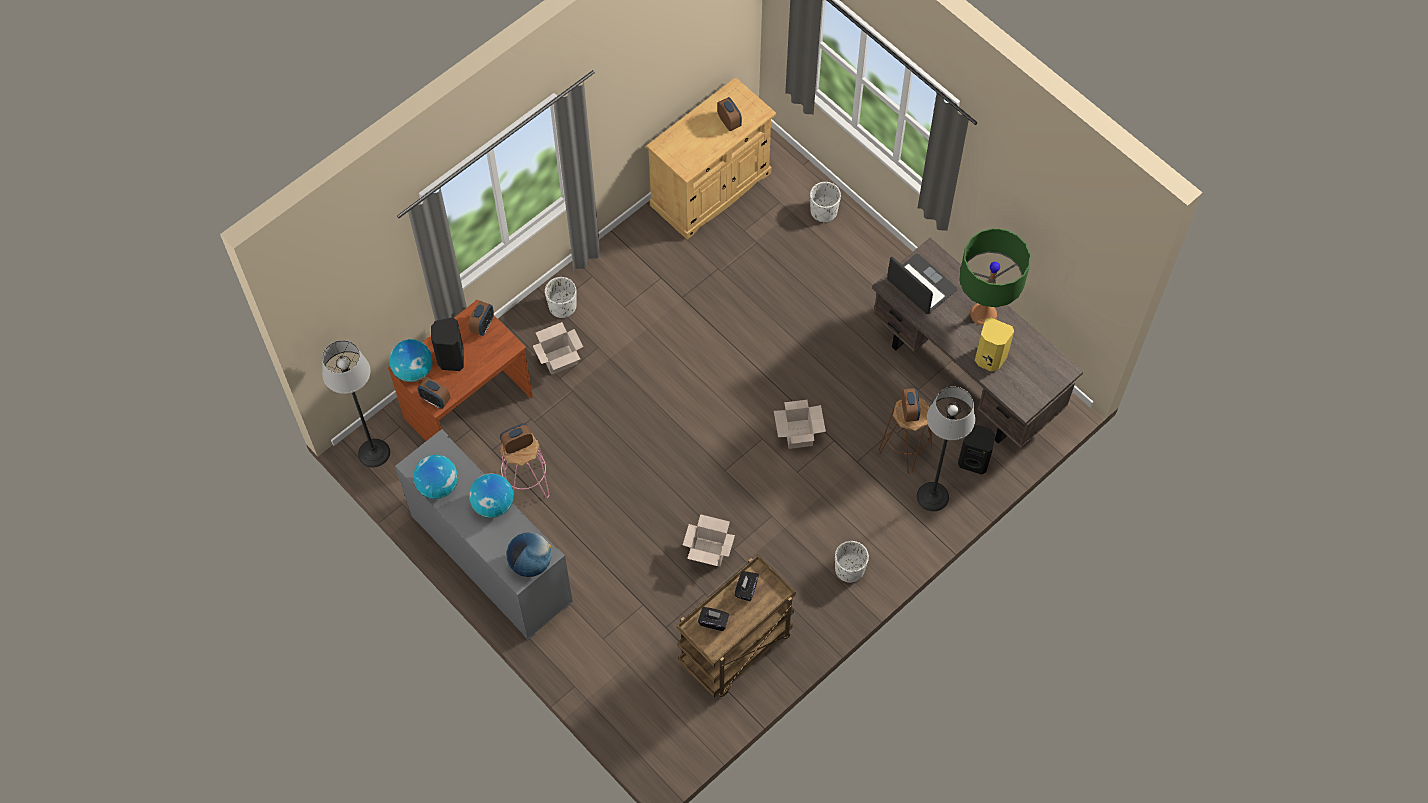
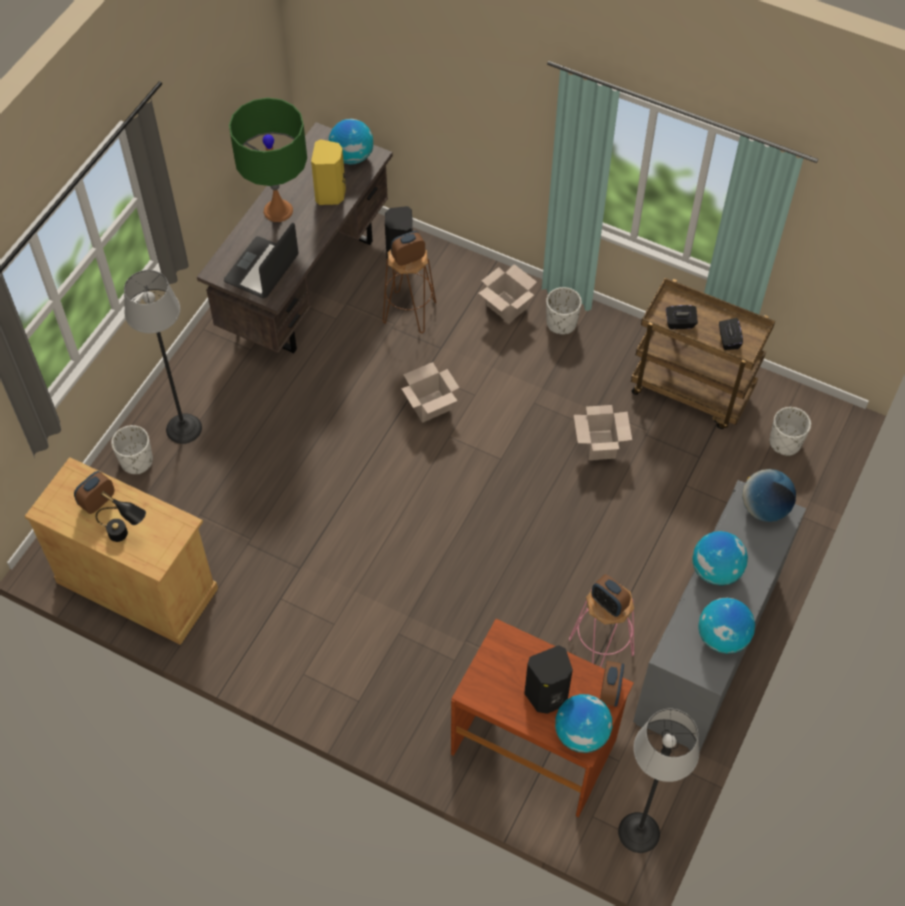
camera: 110 degrees left, 5 degrees down
(482, 325) = (486, 677): alarm clock -> none
(560, 359) = (429, 668): cardboard box -> cardboard box (505, 307)
(562, 306) = (357, 692): white planter -> white planter (785, 442)
(692, 133) = (126, 536): none -> black table lamp
(932, 496) = (452, 278): floor lamp -> floor lamp (184, 429)
(1029, 388) = (352, 157): none -> globe

